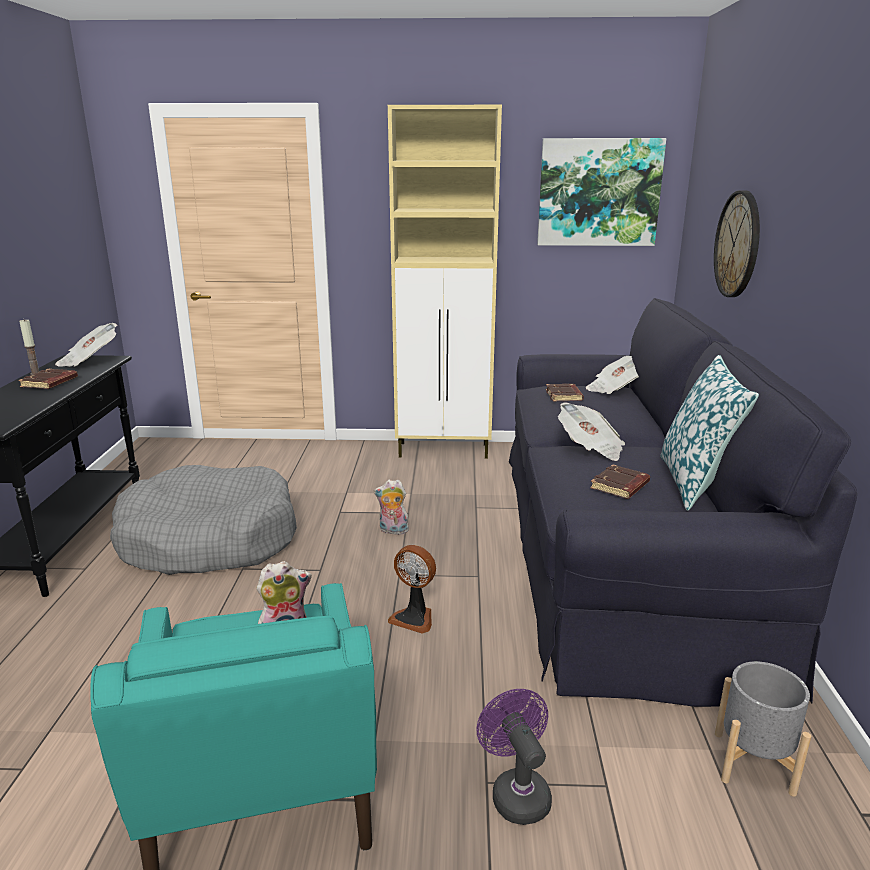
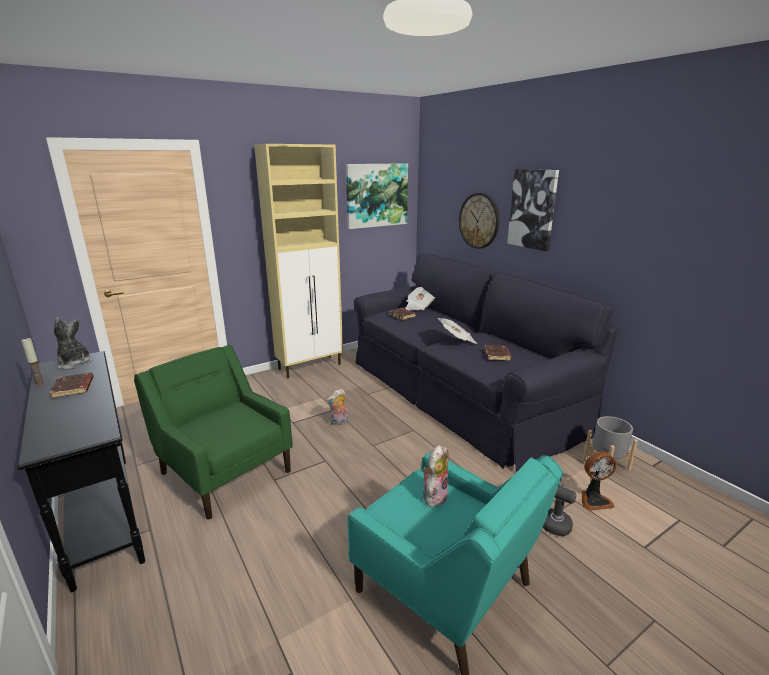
camera: 35 degrees left, 0 degrees up
(89, 361) = (74, 363): newspaper -> plush toy
(209, 539) = (225, 471): grey dog bed -> green armchair
(414, 618) = (409, 465): fan -> fan (594, 500)
(695, 483) = (519, 345): pillow -> none
(798, 222) = (533, 209): none -> picture

